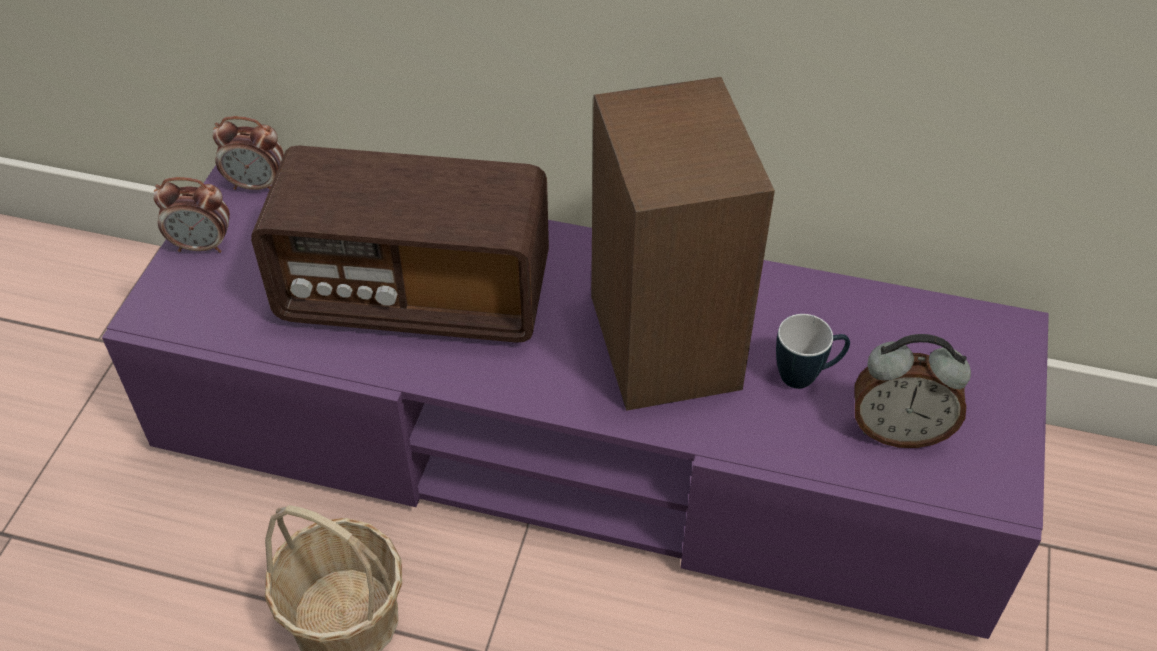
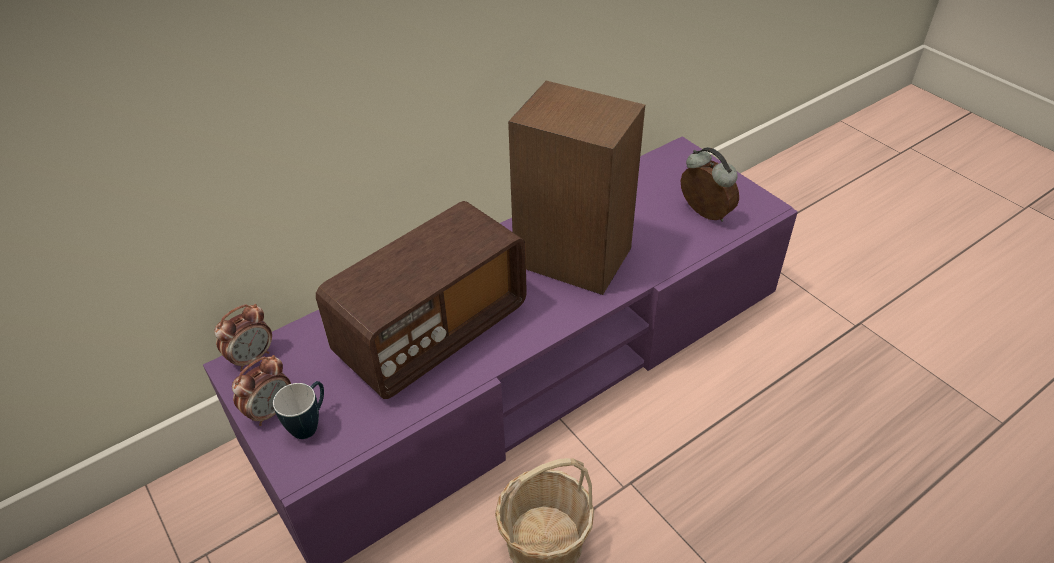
camera: 50 degrees left, 5 degrees down
(806, 376) = (644, 223): mug -> mug (310, 424)
(898, 430) = (703, 215): alarm clock -> alarm clock turned 90 degrees counterclockwise

